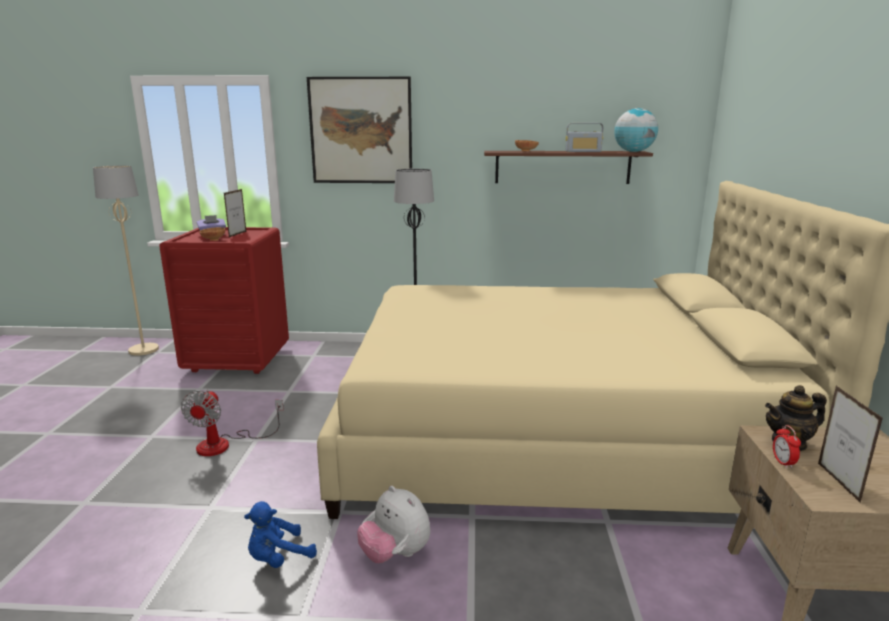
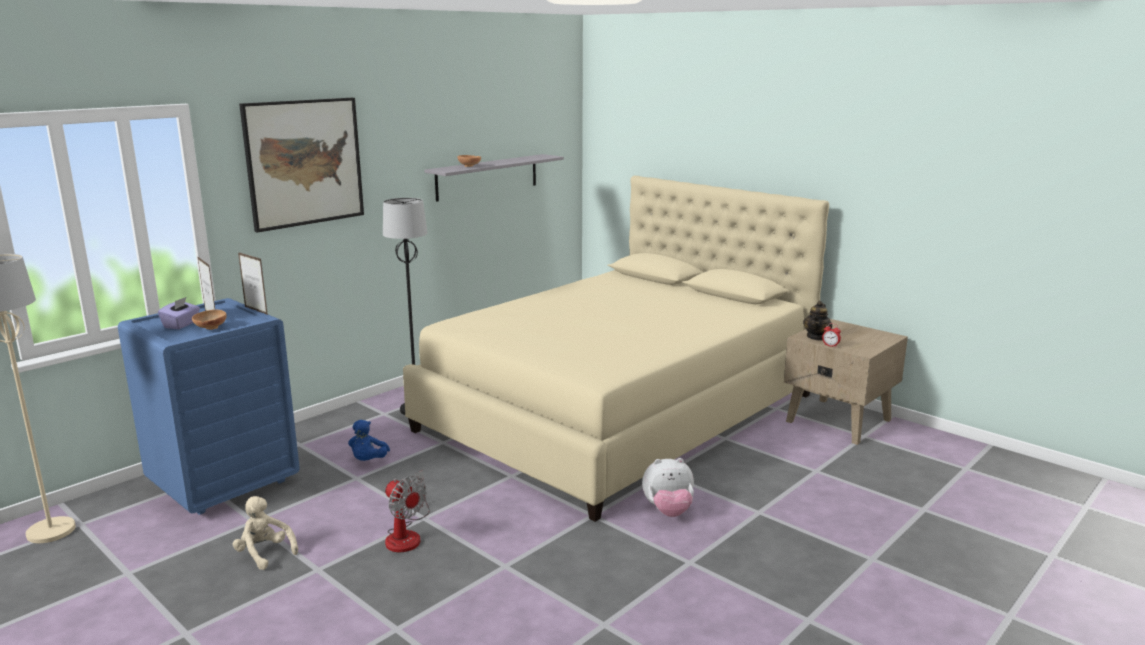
camera: 50 degrees left, 0 degrees up
(160, 410) = (264, 553): none -> beige plush toy
(238, 360) = (224, 483): red dresser -> blue dresser
(278, 558) = (615, 554): blue plush toy -> blue plush toy (368, 461)
(562, 167) = (487, 177): brown shelf -> grey shelf
(583, 151) = (511, 161): radio -> none
(633, 151) = (544, 156): globe -> none
(838, 482) = (857, 345): picture frame -> picture frame (256, 310)

